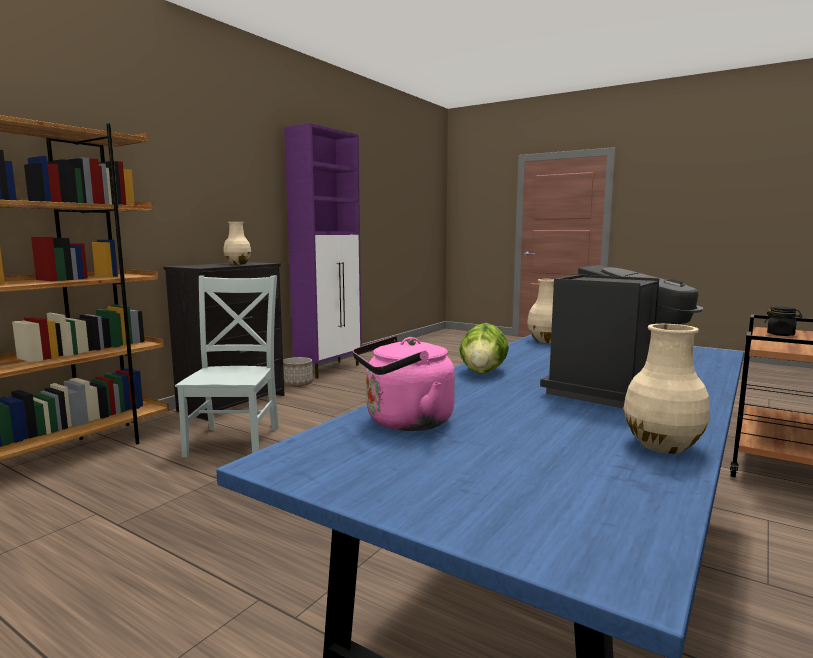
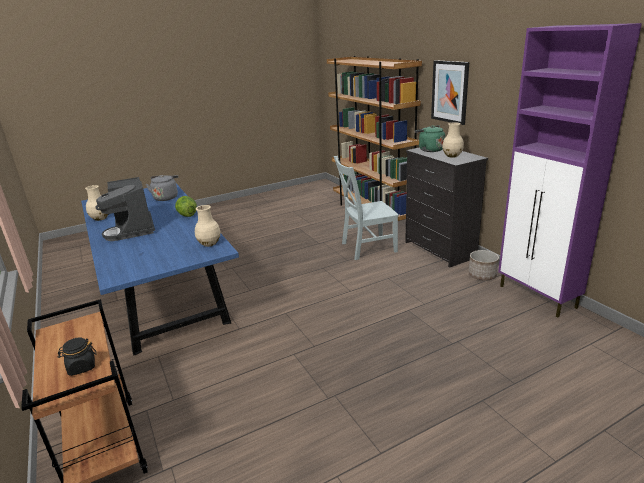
camera: 120 degrees right, 15 degrees up
(168, 188) = (450, 92): none -> picture
(202, 266) = (429, 150): none -> green kettle
(235, 439) = (366, 248): grey chair -> grey chair turned 135 degrees clockwise
(404, 422) = (166, 197): pink kettle -> grey kettle

